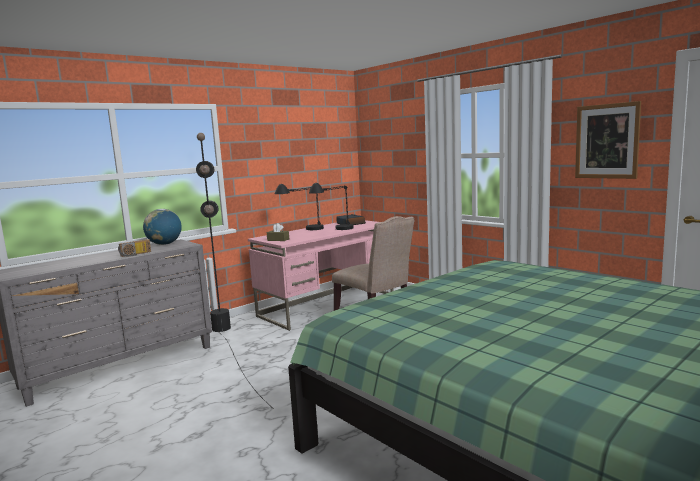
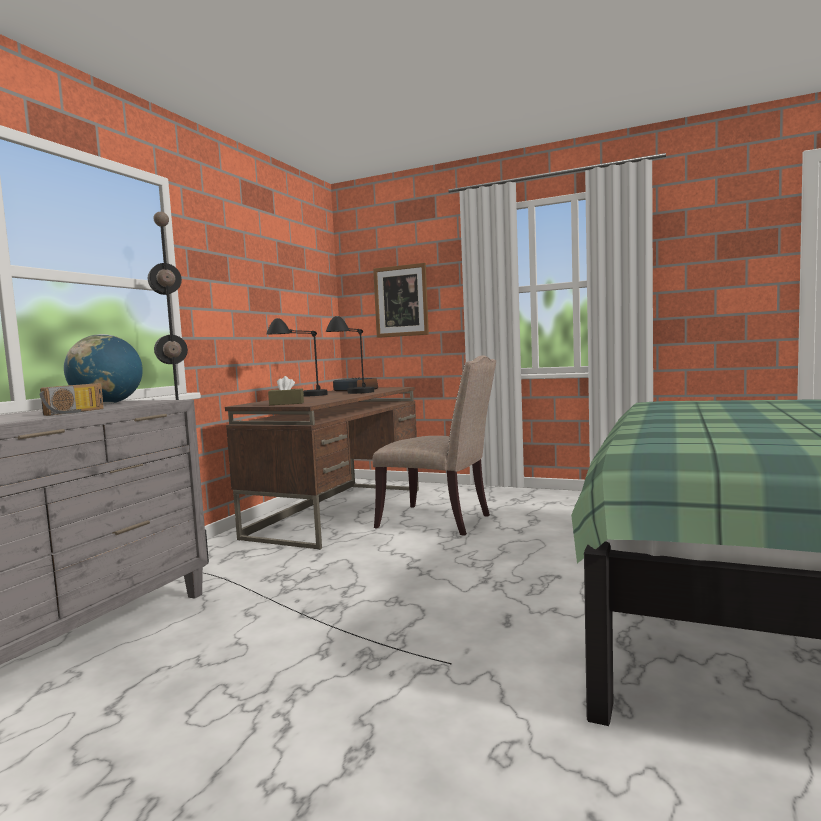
camera: 25 degrees left, 5 degrees down
(328, 305) = (340, 512): pink desk -> brown desk
(607, 141) = (721, 258): picture -> picture (401, 301)

